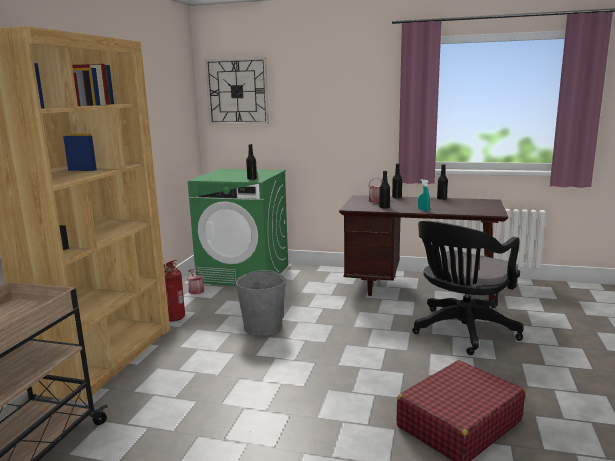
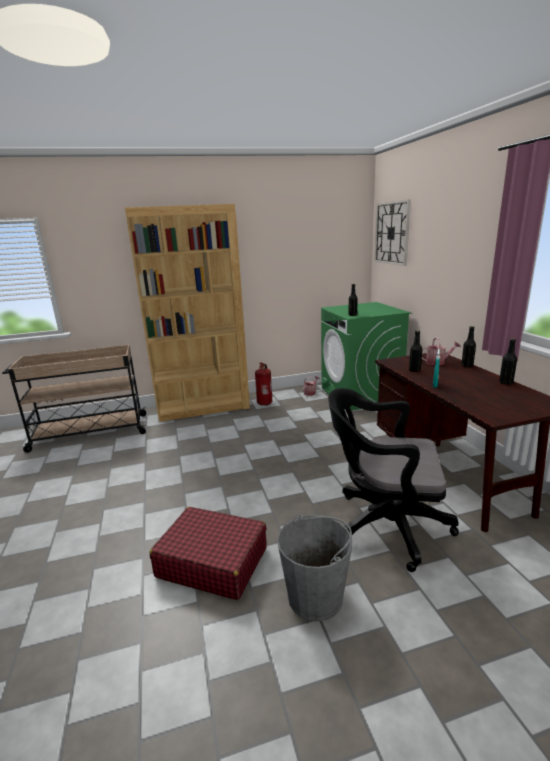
camera: 60 degrees right, 5 degrees up
(263, 327) = (285, 432): grey bucket -> grey bucket (316, 596)

